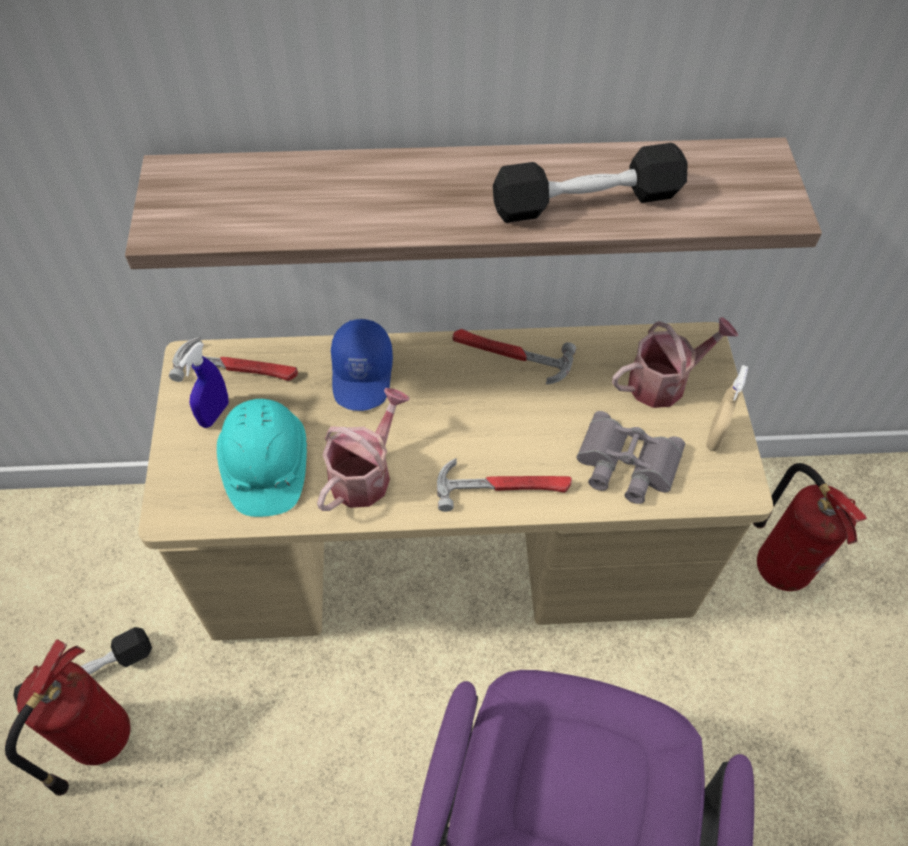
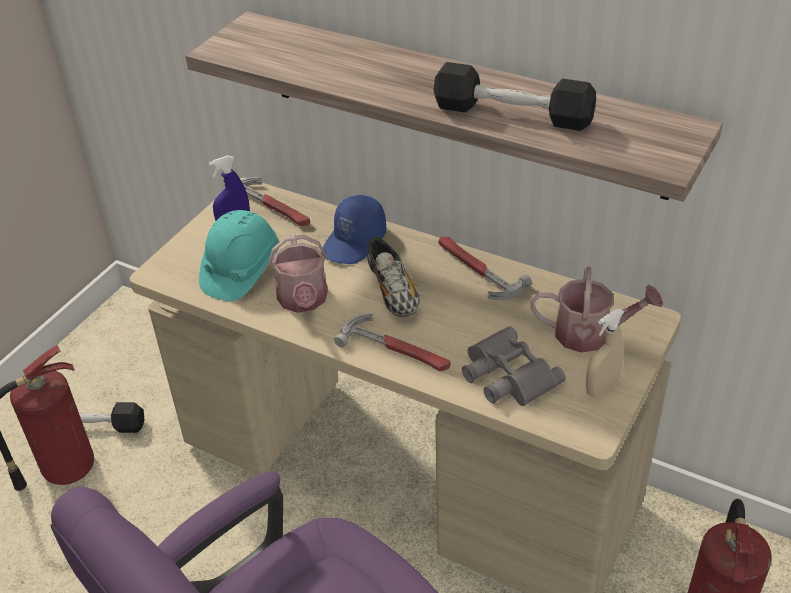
camera: 35 degrees right, 15 degrees down
(365, 473) = (303, 301): watering can -> watering can turned 105 degrees clockwise
(449, 419) = (393, 292): none -> shoe

